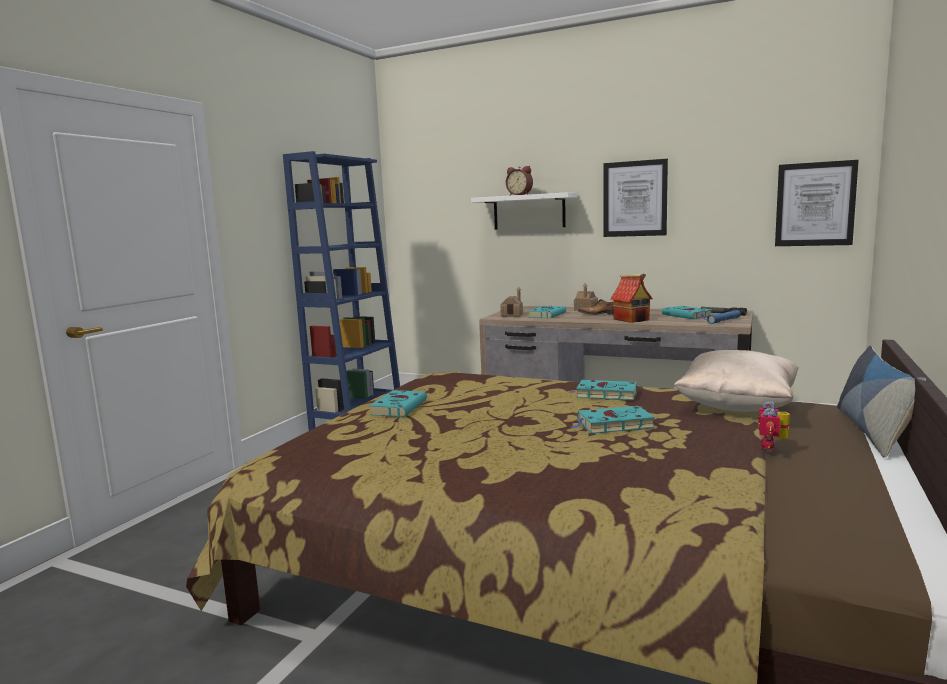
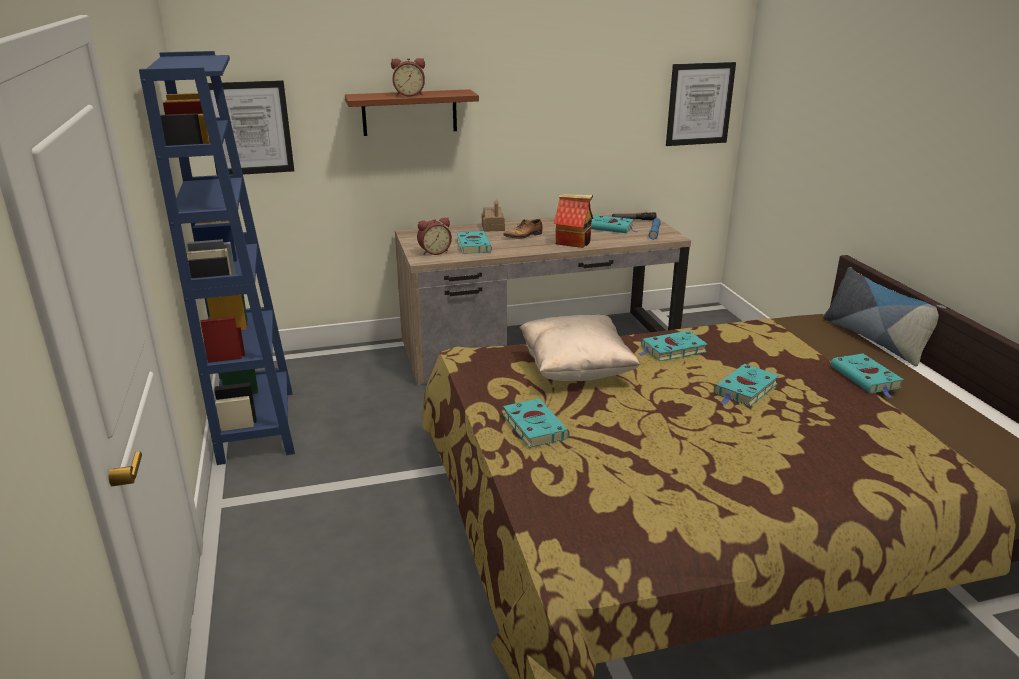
camera: 40 degrees left, 15 degrees up
(512, 315) = (434, 252): toy house -> alarm clock
(529, 212) = (409, 112): white shelf -> brown shelf
(635, 199) = (536, 97): picture -> picture (249, 128)
(737, 407) = (782, 339): beige pillow -> beige pillow (576, 370)
(772, 445) = (866, 378): toy robot -> turquoise book

